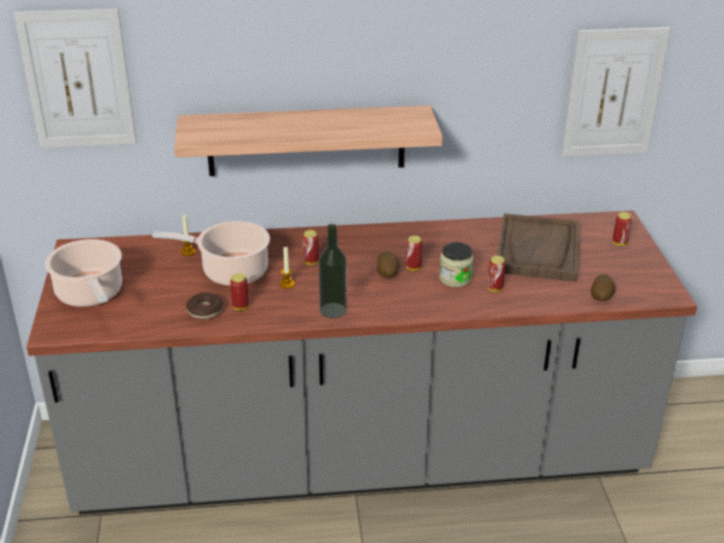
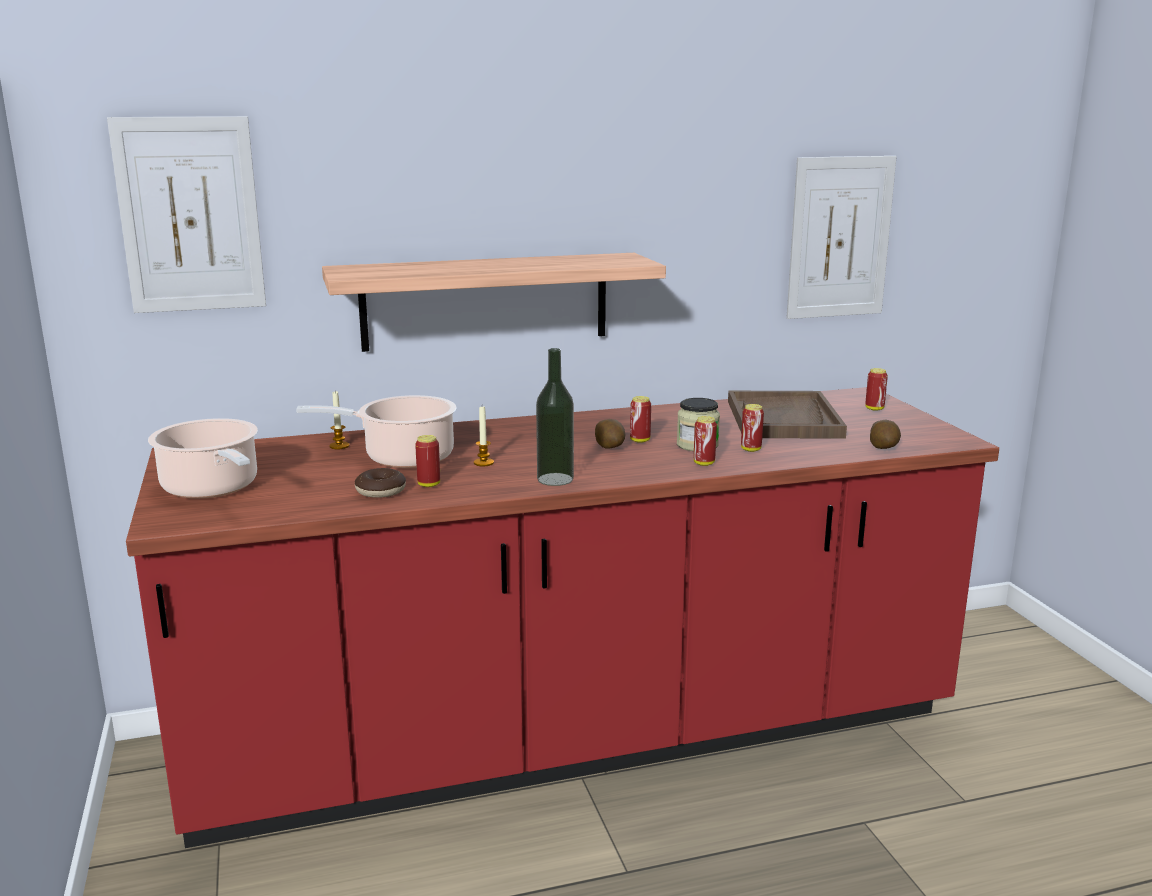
camera: 10 degrees left, 15 degrees down
(311, 262) = (506, 444): can -> can (704, 463)
(360, 458) = (576, 736): grey counter -> red counter

